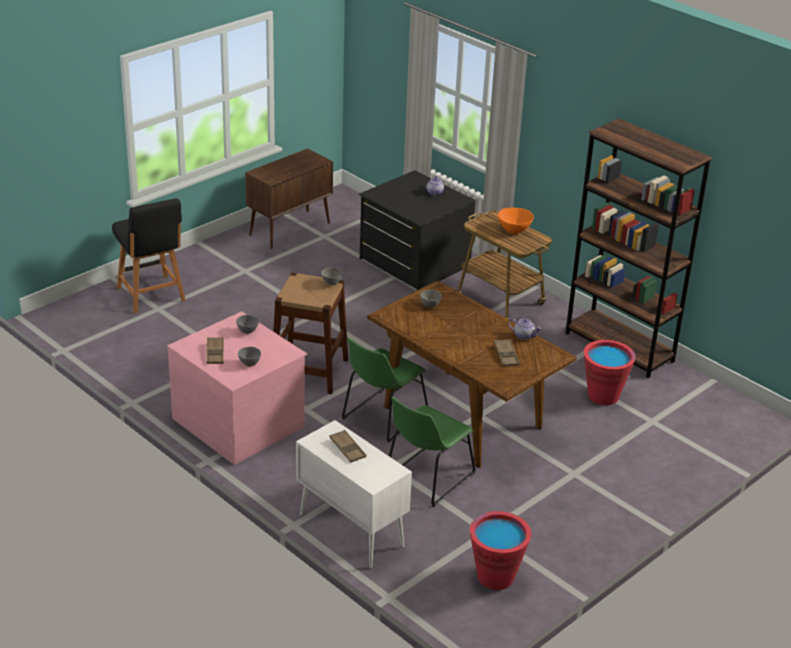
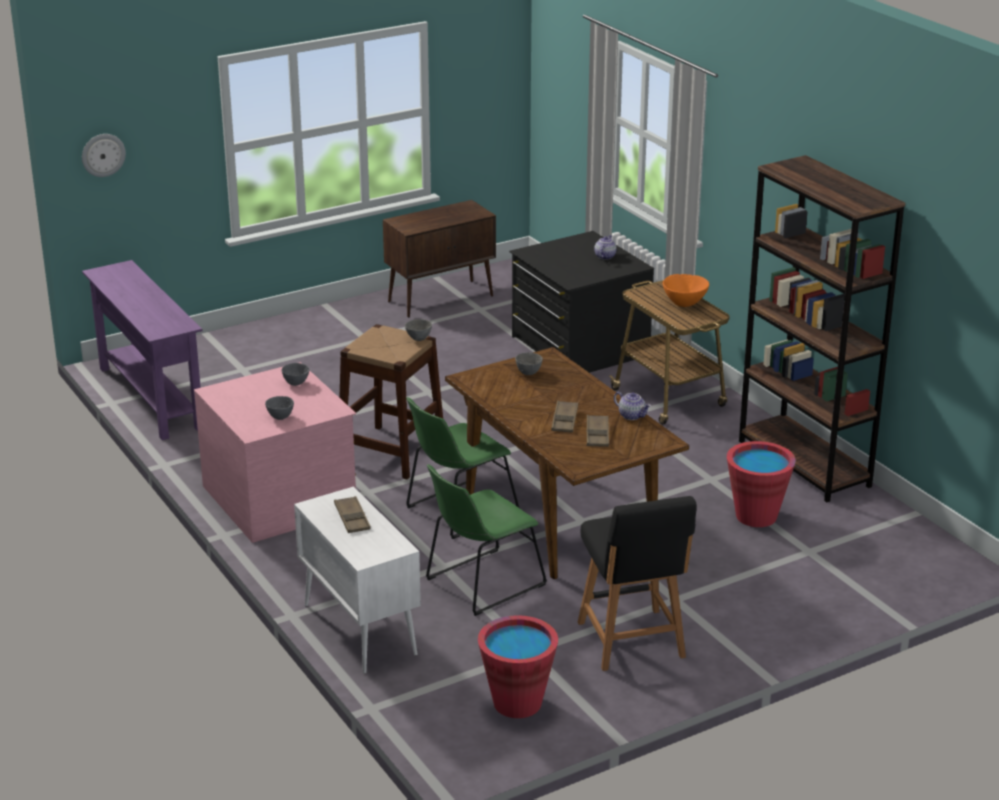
camera: 15 degrees right, 5 degrees down
(35, 146) = (103, 155): none -> wall clock
(93, 343) = (149, 398): none -> purple console table
(152, 296) = (241, 355): black chair -> black chair (632, 642)
(215, 353) = (245, 402): brown tray -> brown tray (564, 420)

